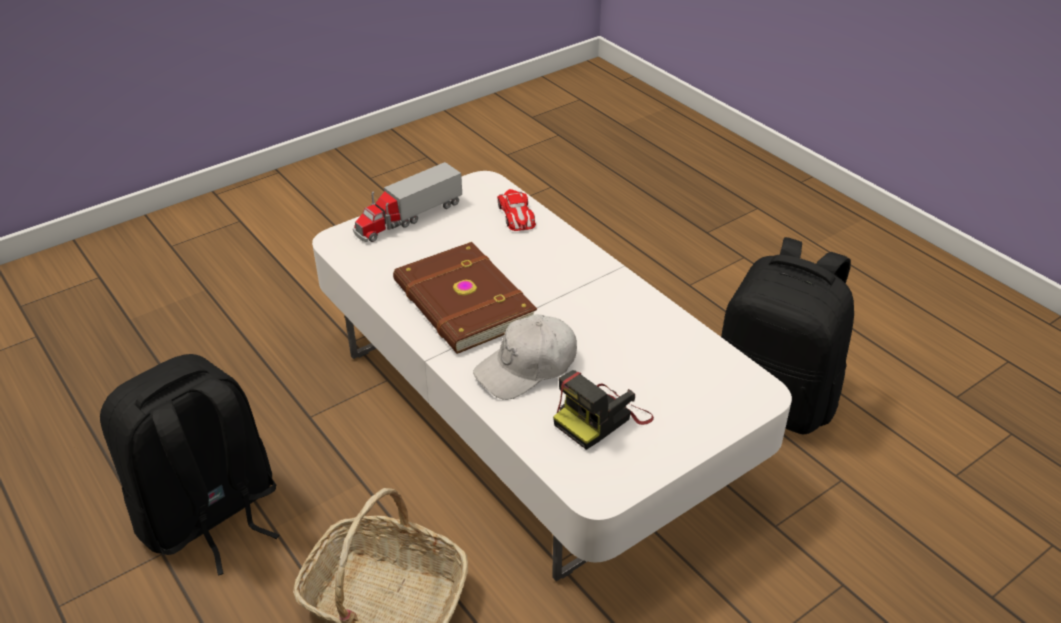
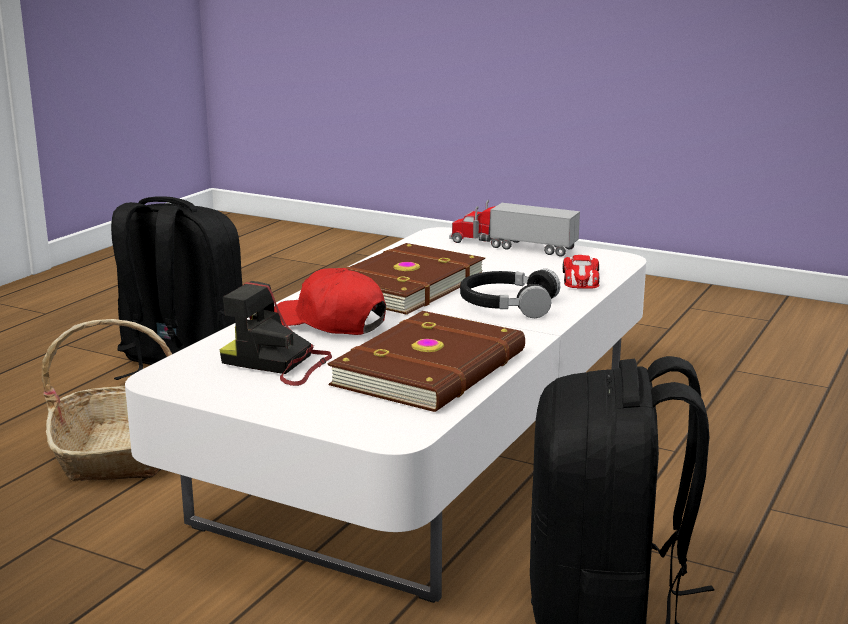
camera: 65 degrees right, 20 degrees down
(516, 215) = (580, 279): toy car -> toy car turned 45 degrees counterclockwise
(527, 367) = (329, 323): white cap -> red cap
(548, 267) = (507, 305): none -> black headphones
(656, 342) = (433, 369): none -> brown book

